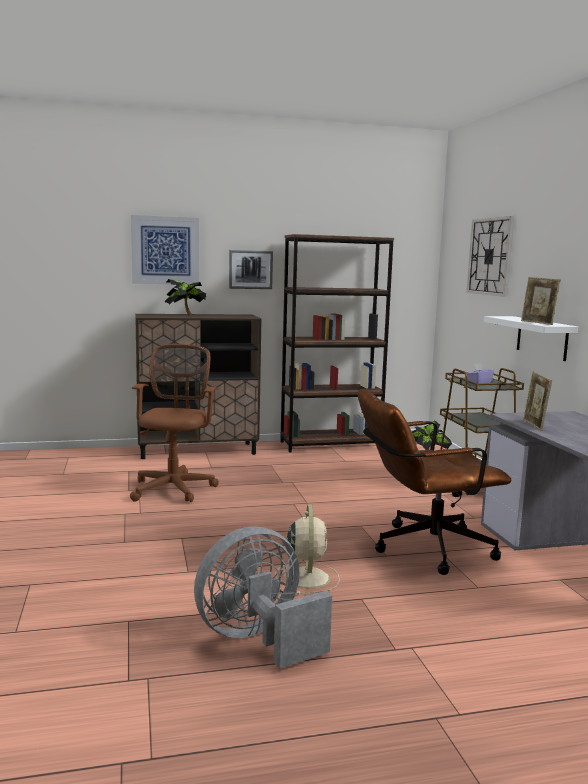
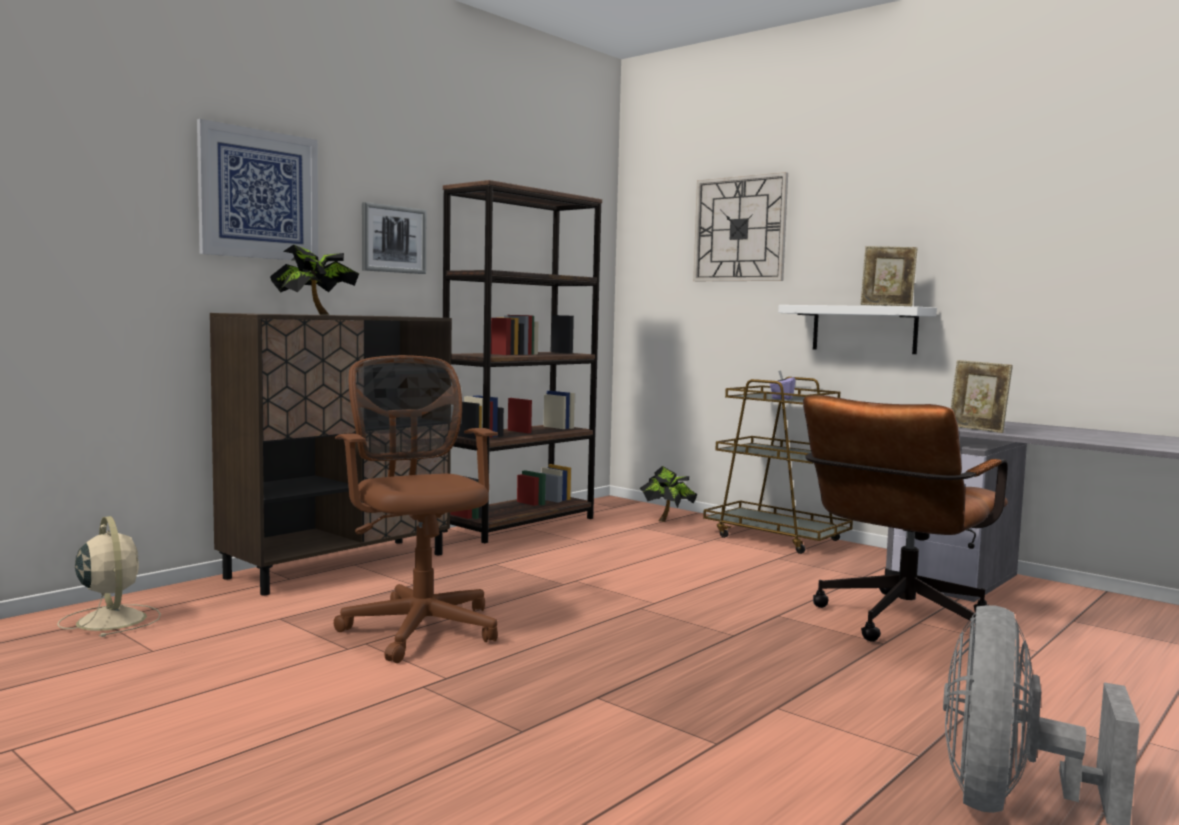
camera: 35 degrees left, 5 degrees down
(307, 577) = (870, 697): beige fan -> beige fan (111, 619)

